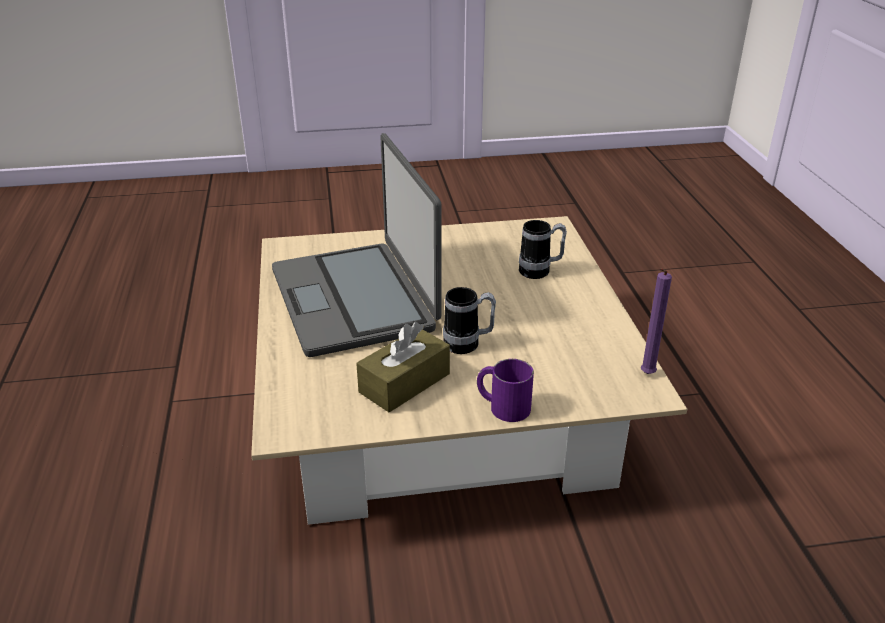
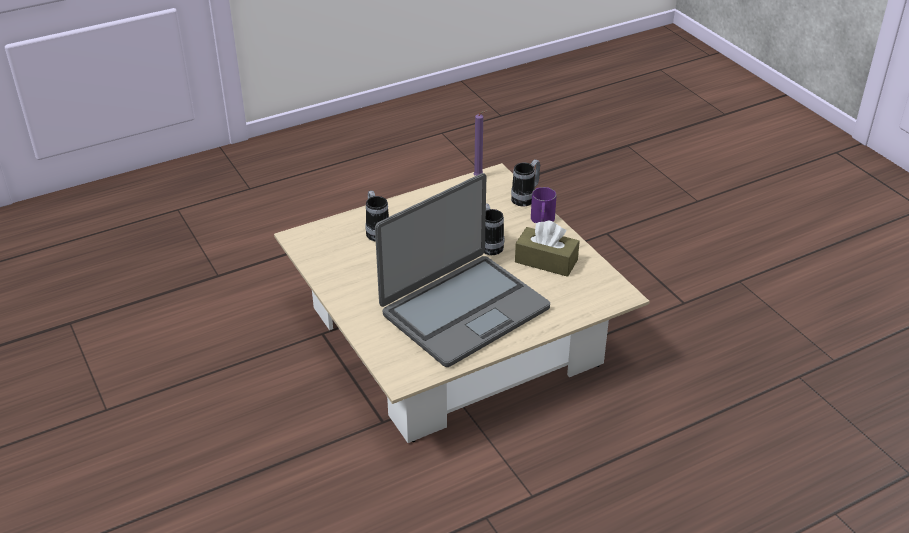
camera: 110 degrees left, 5 degrees up
(571, 406) = (526, 198): none -> mug

